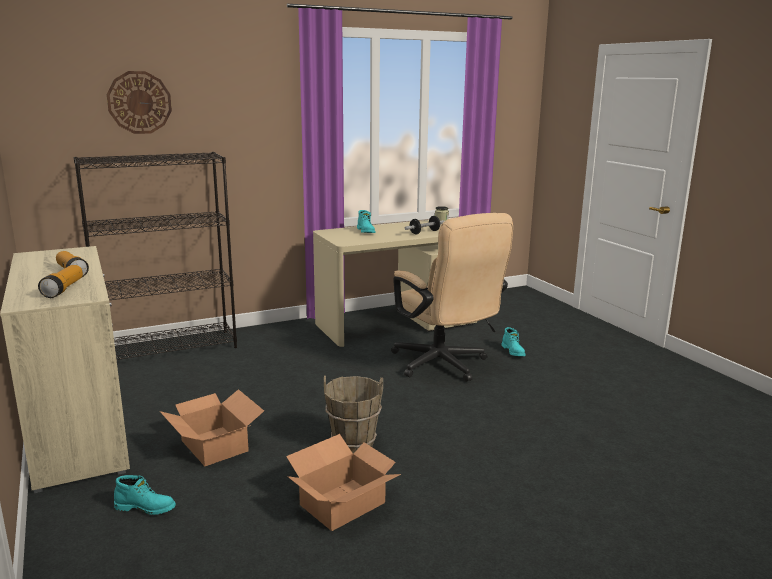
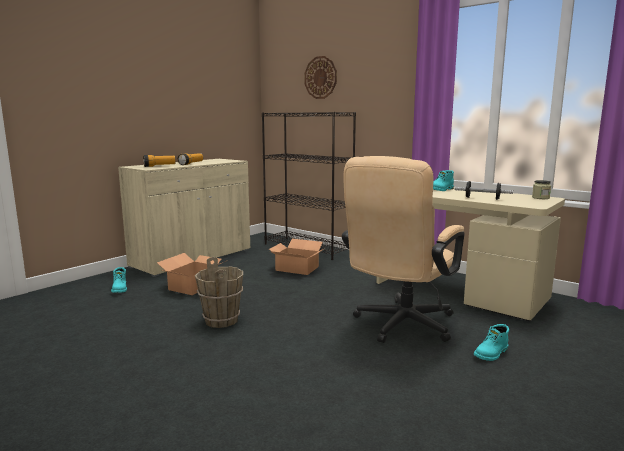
camera: 65 degrees right, 5 degrees down
(341, 504) = (137, 334): cardboard box -> cardboard box (297, 268)

